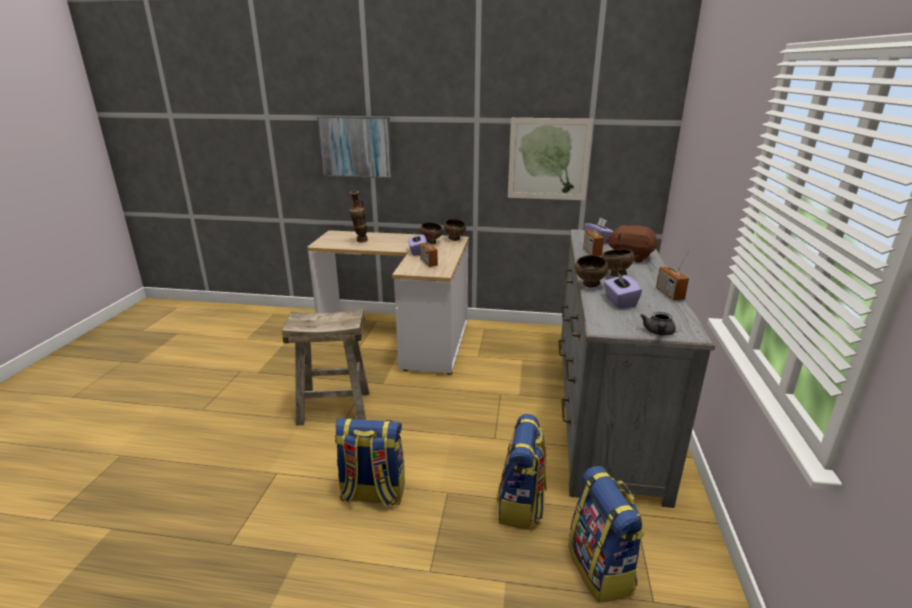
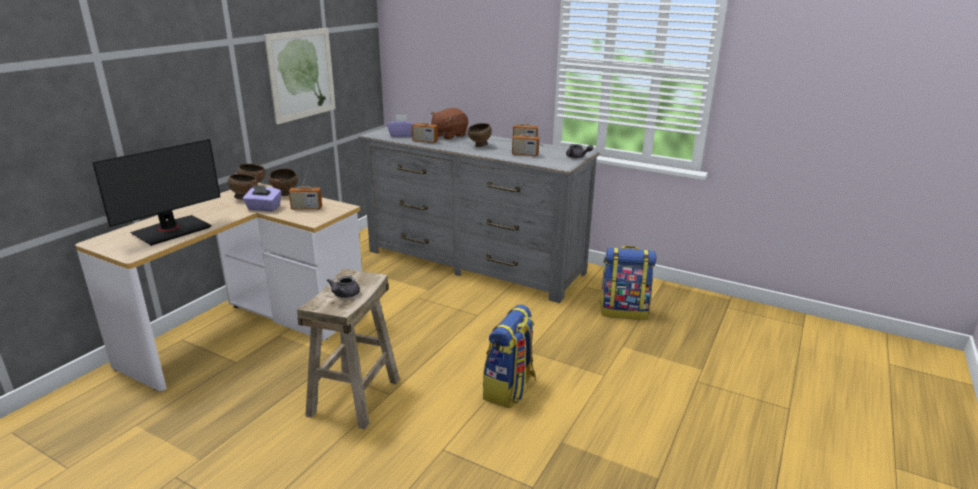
camera: 70 degrees left, 0 degrees up
(320, 321) = (344, 295): none -> grey teapot
(356, 147) = (87, 102): picture -> none
(360, 242) = (171, 230): vase -> monitor
(521, 505) = (559, 323): backpack -> none
(590, 285) = (491, 155): brown bowl -> brown bowl (286, 194)
(619, 301) = (525, 154): purple tissue box -> radio

